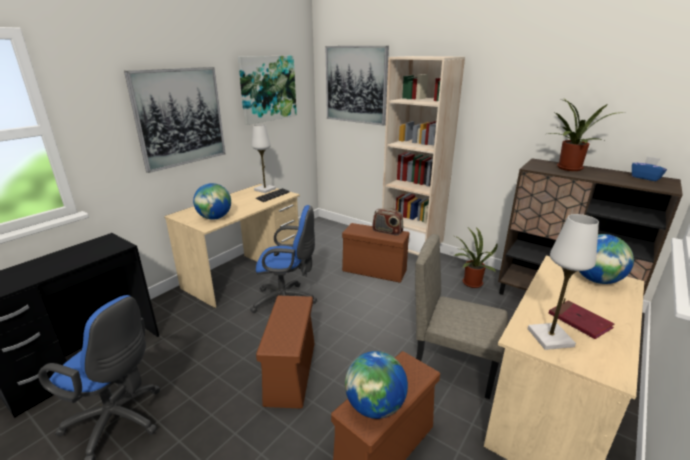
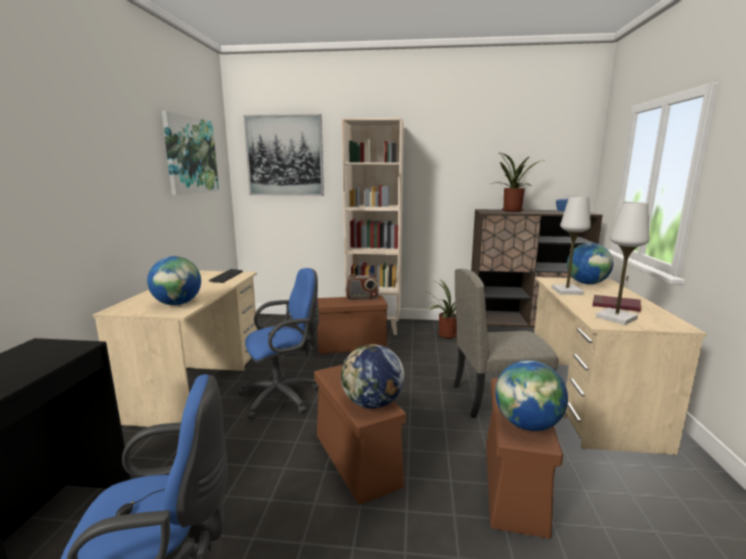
camera: 30 degrees left, 10 degrees down
(180, 117) = (104, 176): picture -> none
(265, 189) = (207, 273): white table lamp -> white table lamp (566, 291)
(284, 339) = (372, 403): none -> globe

